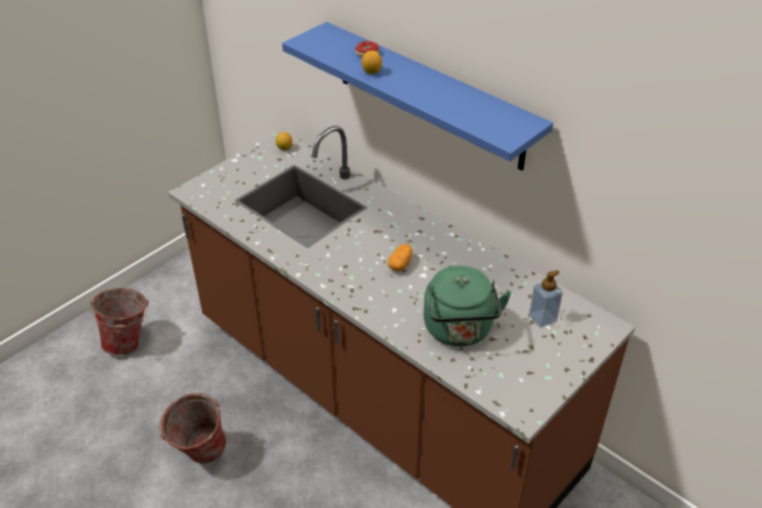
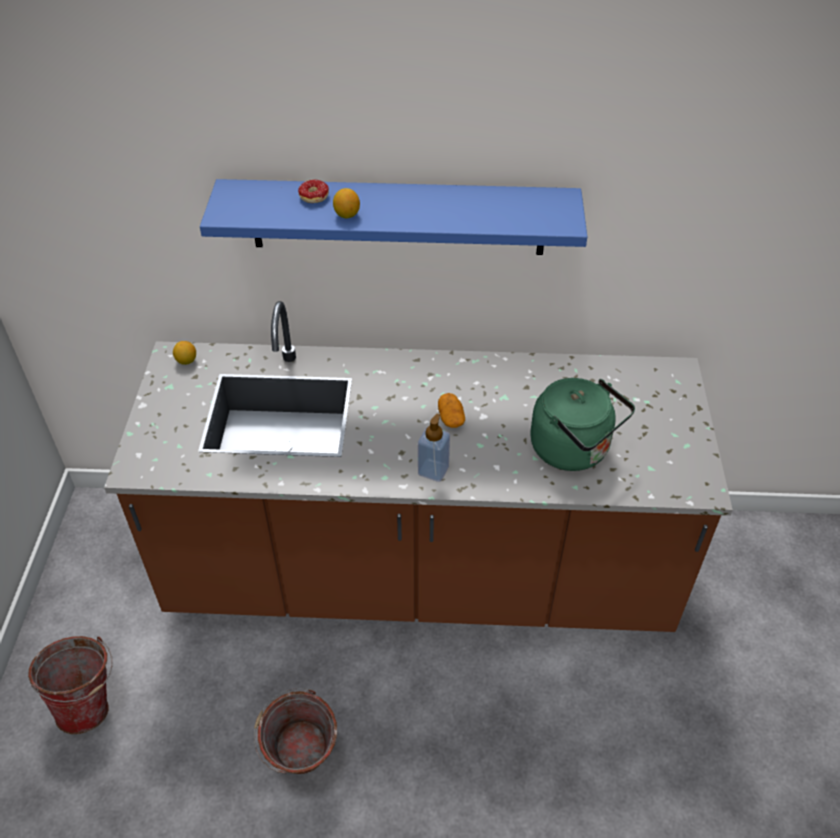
camera: 40 degrees left, 5 degrees up
(542, 318) = (625, 394): soap dispenser -> soap dispenser (433, 470)

